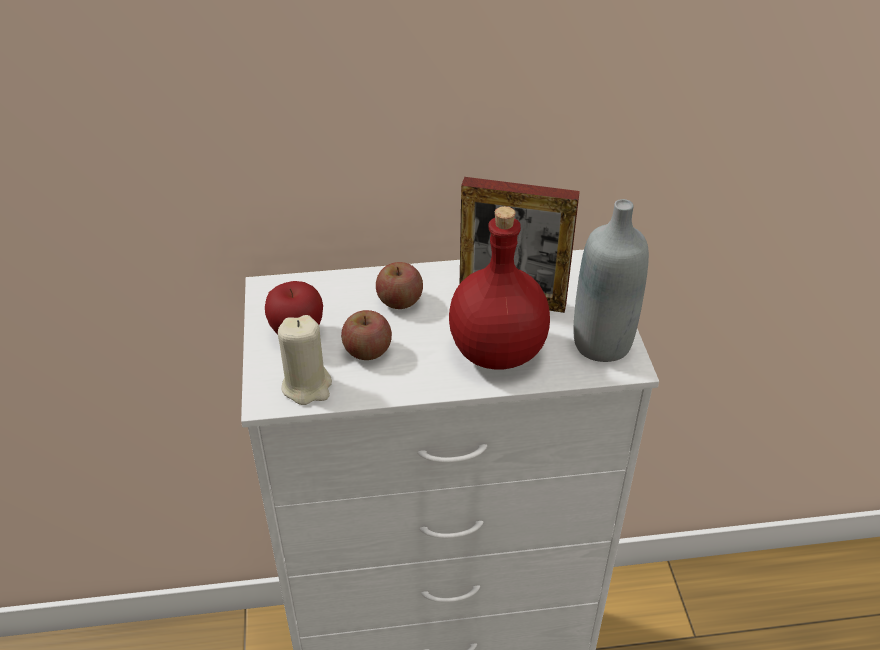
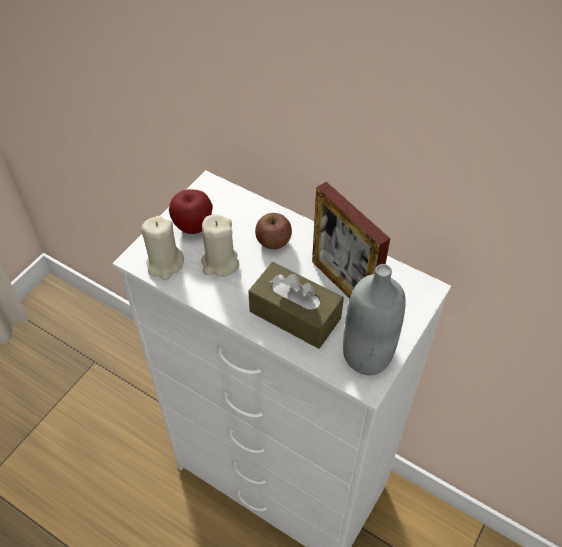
camera: 40 degrees right, 10 degrees up
(367, 351) = (220, 263): apple -> beige candle
(497, 350) = (295, 314): red bottle -> brown tissue box

